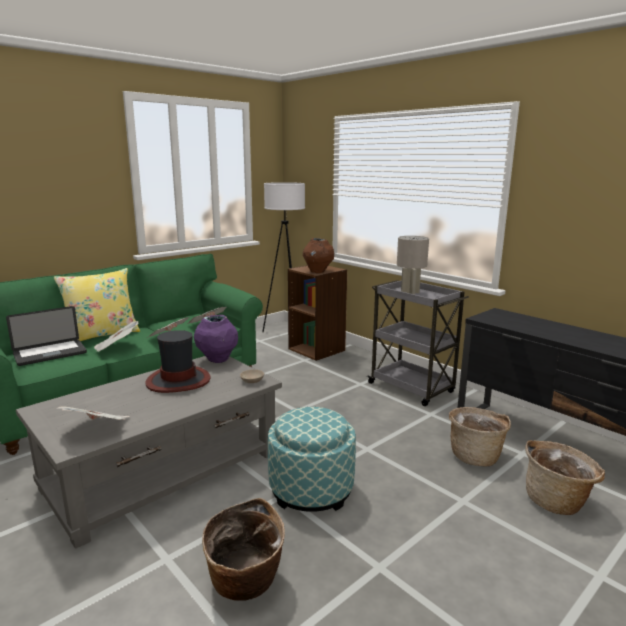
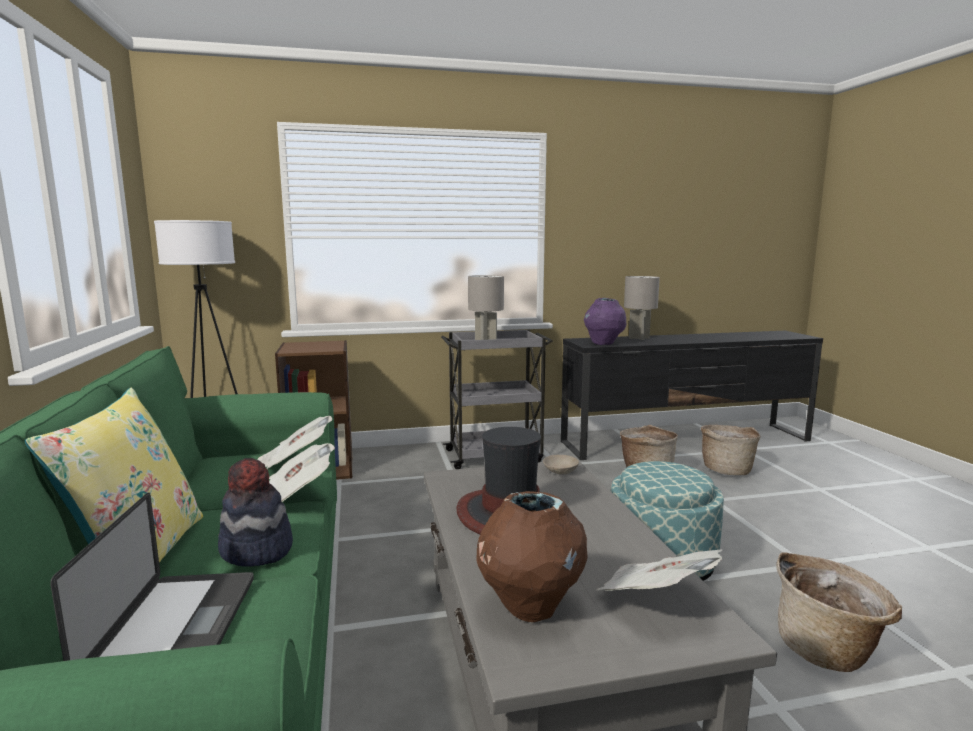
camera: 60 degrees left, 5 degrees down
(116, 348) = (256, 550): newspaper -> hat
(217, 360) = (458, 477): purple vase -> purple vase (603, 343)
(318, 271) = (328, 348): brown vase -> brown vase (530, 606)
(562, 328) = (639, 338): none -> grey table lamp

